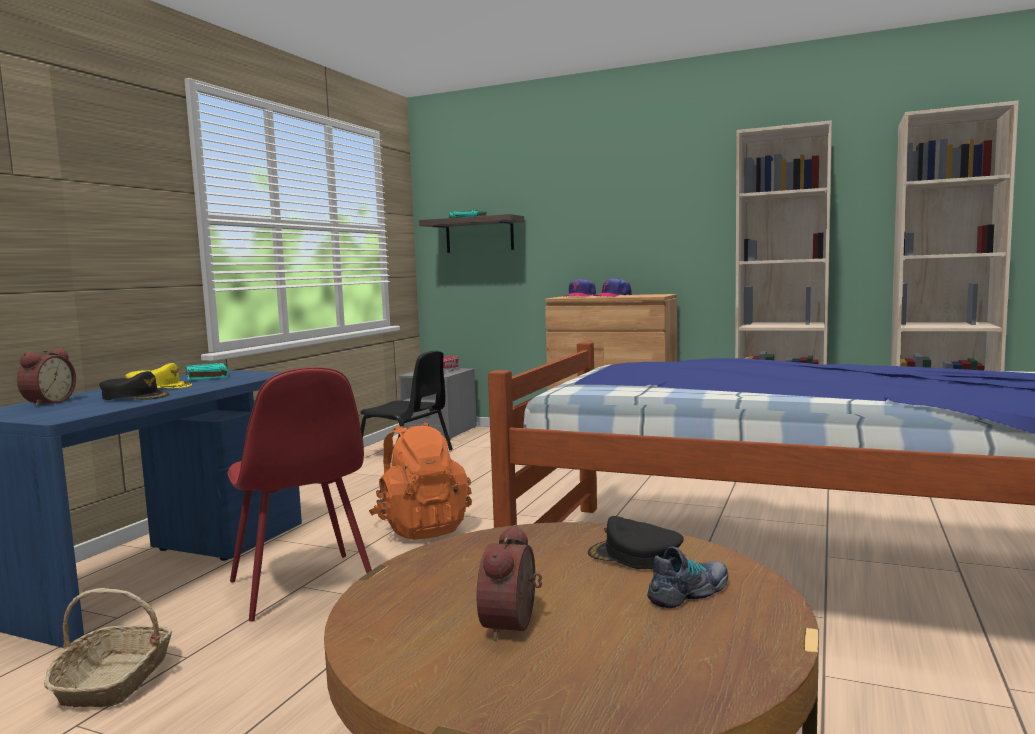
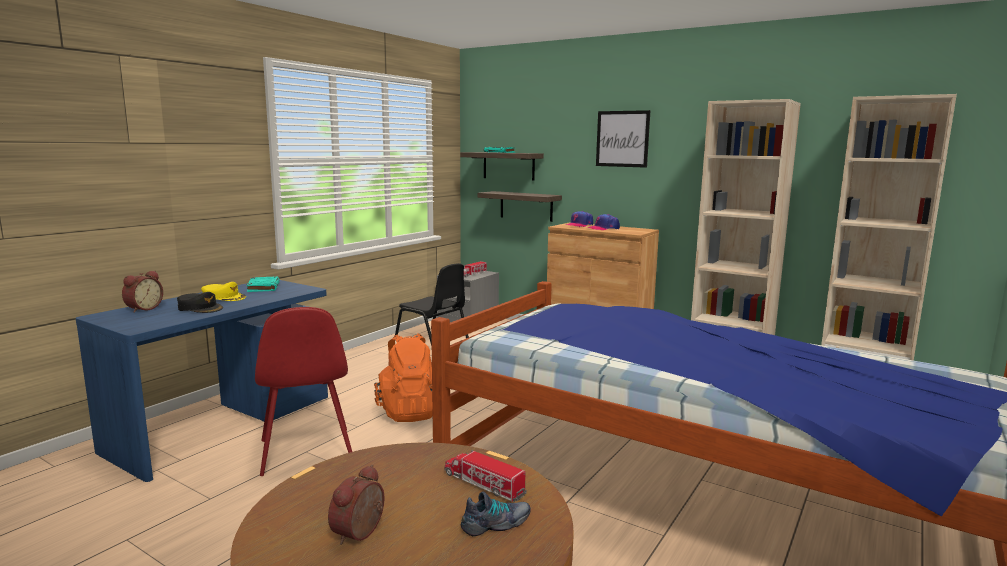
camera: 10 degrees right, 5 degrees up
(114, 680) = (160, 509): basket -> none
(505, 282) = (526, 206): none -> shelf
(623, 190) = (622, 139): none -> picture
(634, 555) = (483, 484): black cap -> toy truck

